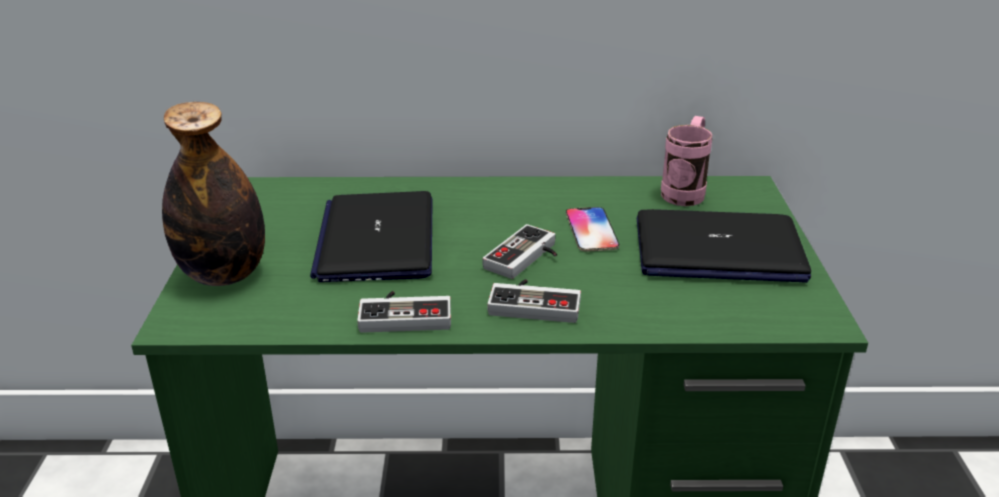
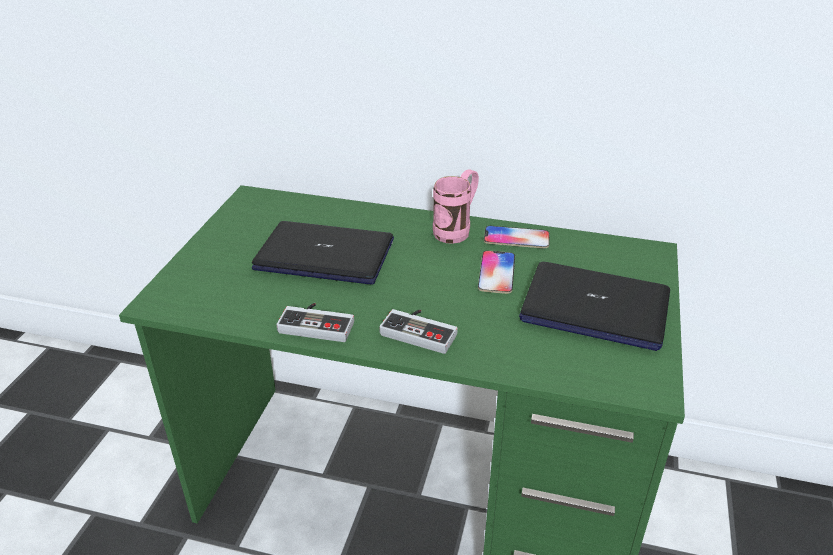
camera: 15 degrees right, 5 degrees up
(224, 274) = (204, 268): bottle -> none
(376, 239) = (326, 255): laptop -> laptop turned 90 degrees clockwise
(526, 258) = (433, 290): game controller -> none
(595, 192) = (516, 238): none -> phone
(686, 191) = (594, 248): pink mug -> pink mug (457, 230)

